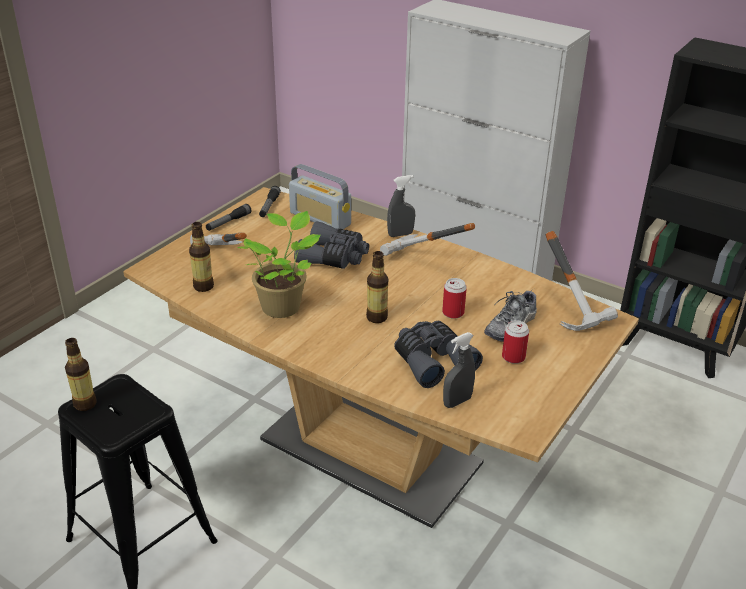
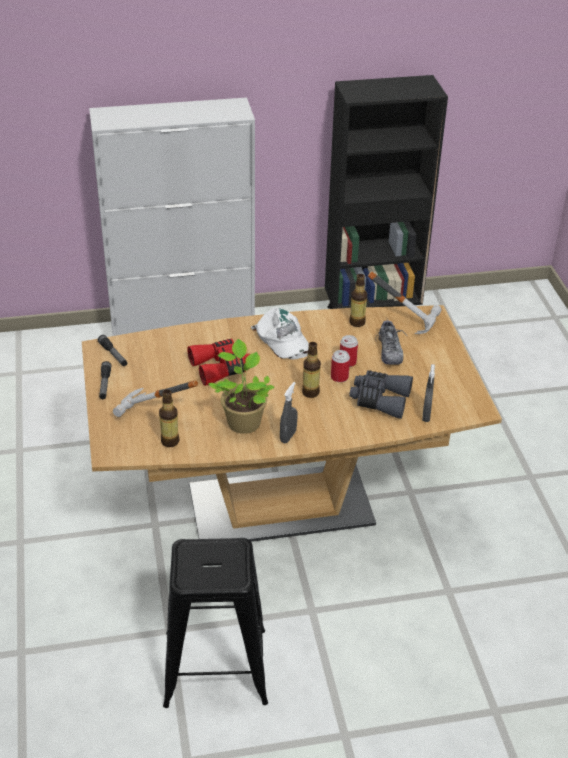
camera: 45 degrees left, 5 degrees up
(85, 404) = (187, 575): bottle -> bottle (357, 322)
(320, 219) = (166, 344): radio -> none
(334, 257) = (221, 367): grey binoculars -> red binoculars
(400, 234) = (237, 325): grey spray bottle -> grey spray bottle (288, 436)
(421, 264) = (282, 339): hammer -> white cap
(513, 357) = (416, 370): can -> can (339, 377)

